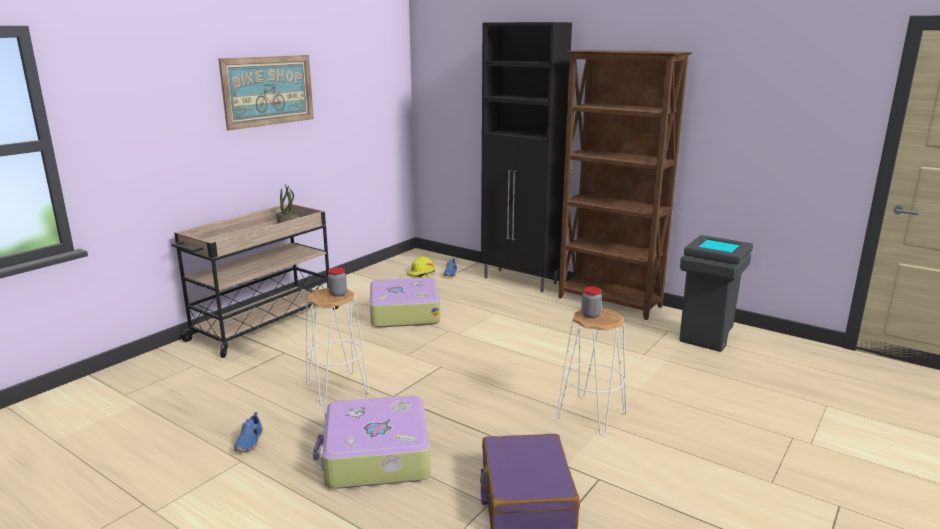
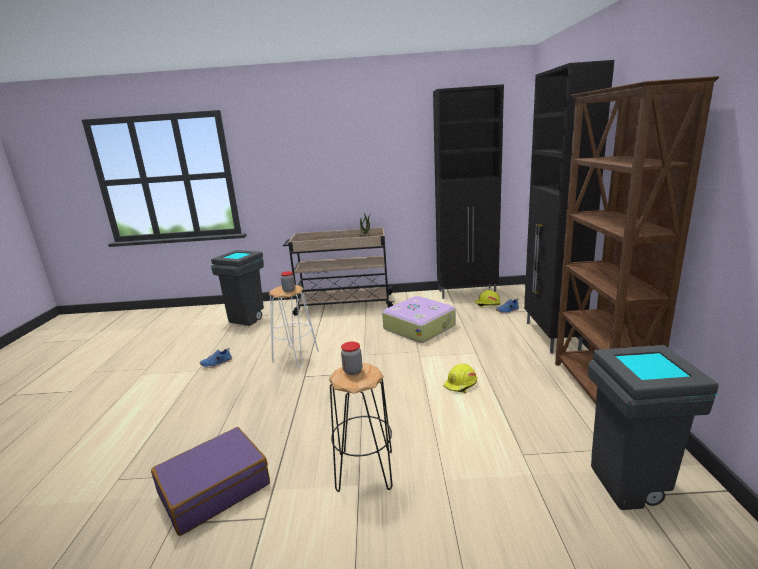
camera: 55 degrees right, 0 degrees up
(155, 388) = (249, 319): none -> grey trash can
(268, 91) = (375, 145): picture -> none
(375, 456) = (228, 405): suitcase -> none
(382, 270) = (467, 293): none -> black cabinet
(532, 337) = (461, 385): none -> yellow hard hat
(592, 415) = (365, 471): white stool -> black stool

